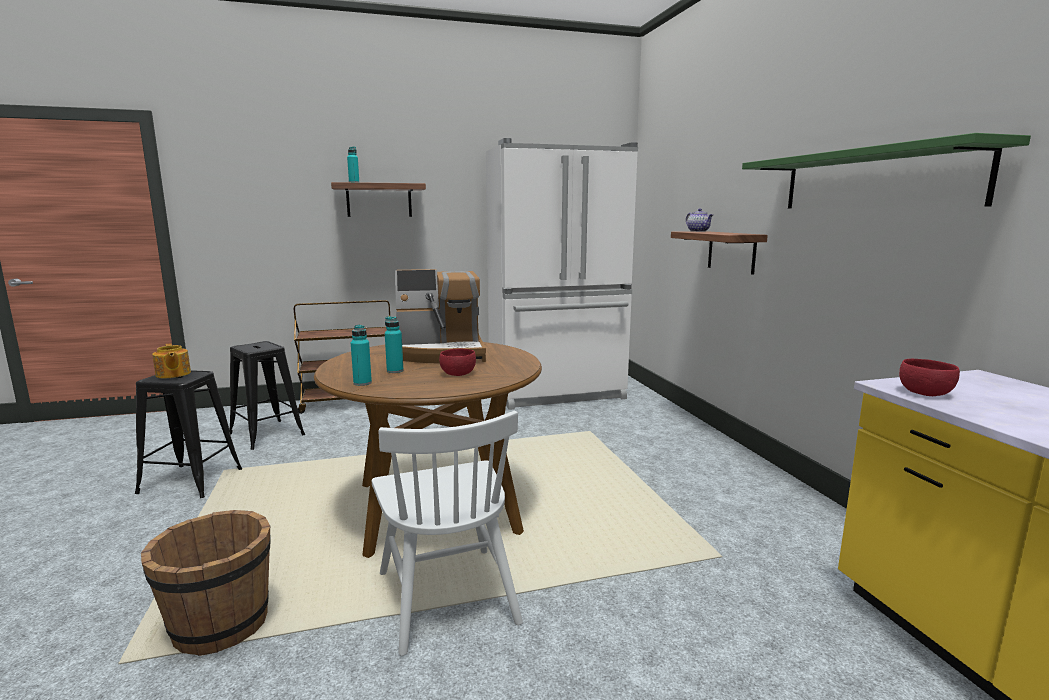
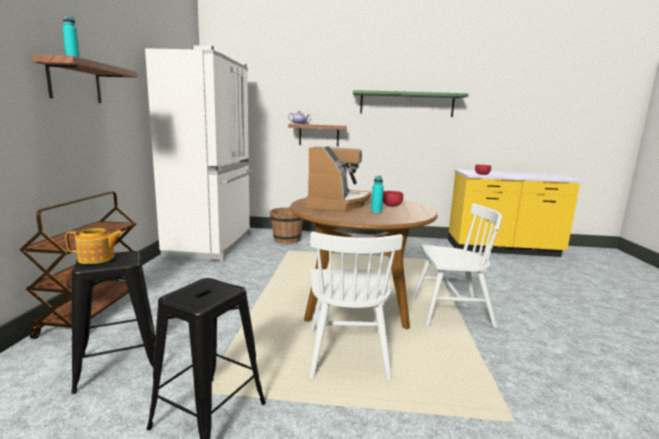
camera: 70 degrees left, 0 degrees up
(173, 374) = (193, 294): teapot -> teapot (97, 258)
(220, 624) = (472, 381): brown bucket -> brown bucket (286, 240)
(293, 522) = (347, 352): none -> white chair
(362, 383) = (401, 218): turquoise bottle -> none

